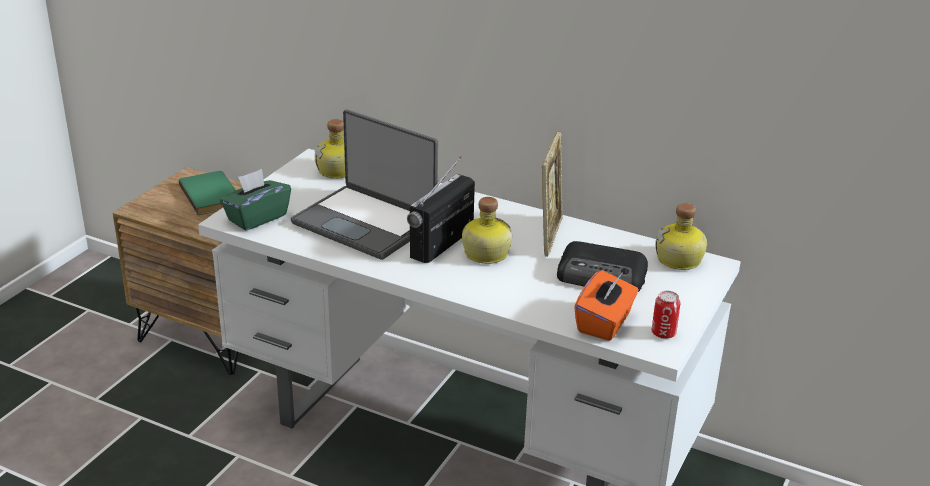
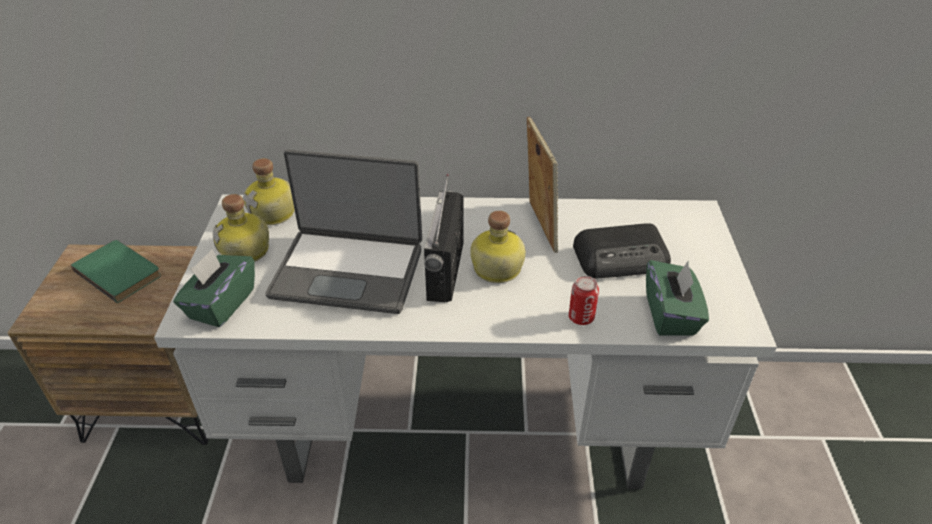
camera: 25 degrees left, 10 degrees up
(604, 323) = (671, 314): orange tissue box -> green tissue box
(663, 333) = (729, 307): can -> can (581, 317)
(680, 260) = (670, 216): bottle -> bottle (246, 251)

